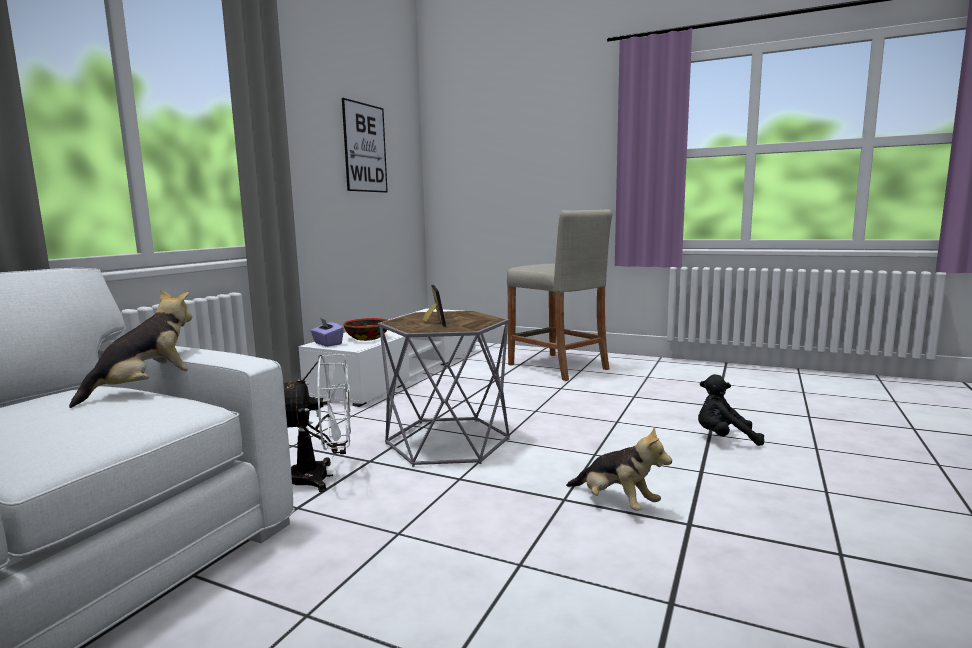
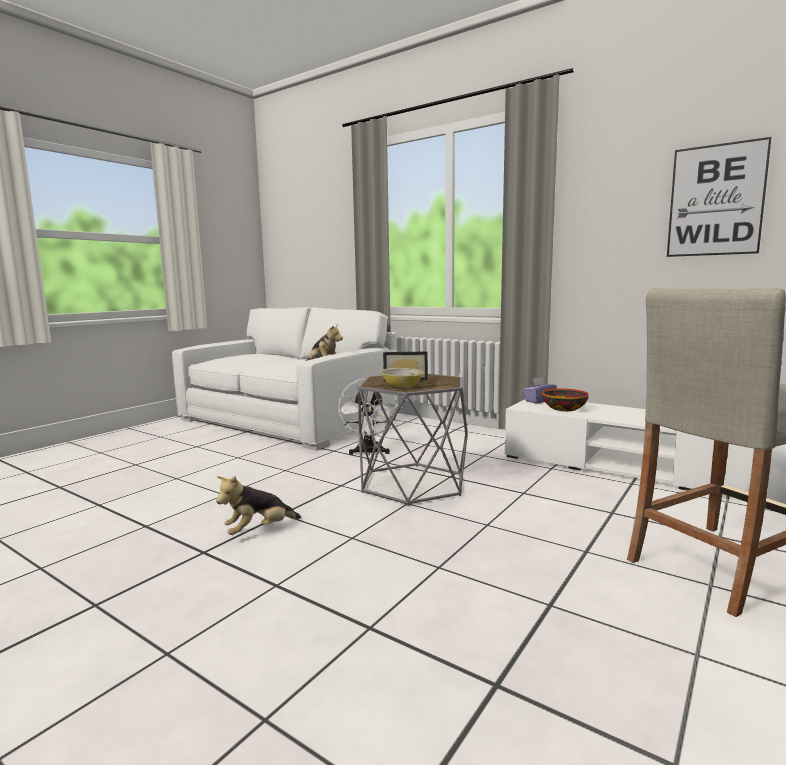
camera: 100 degrees right, 0 degrees up
(478, 320) = (402, 386): none -> bowl
(724, 439) = (348, 634): black plush toy -> none

